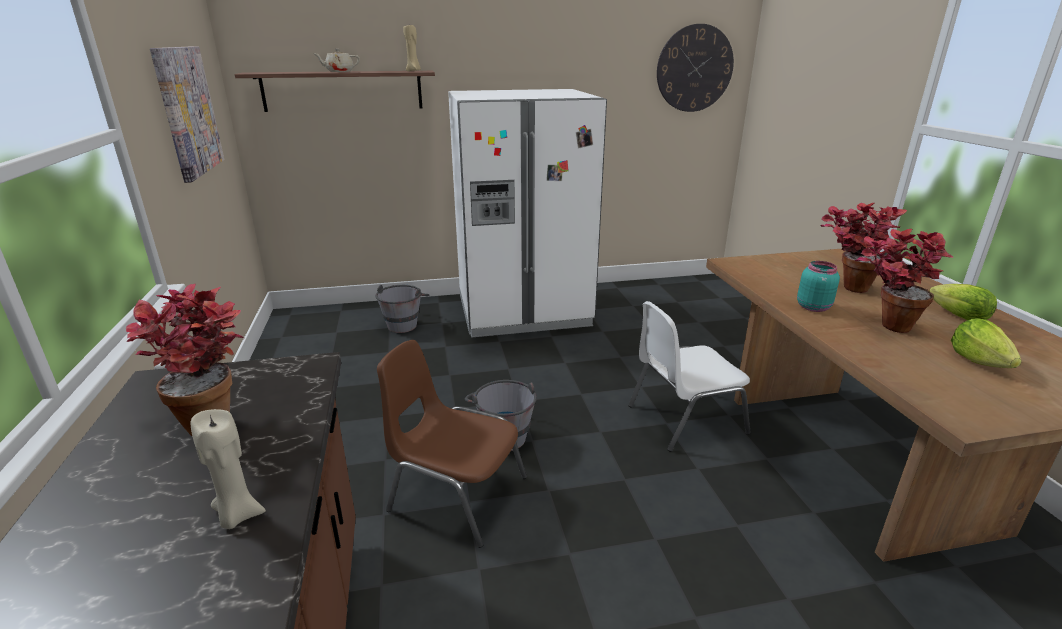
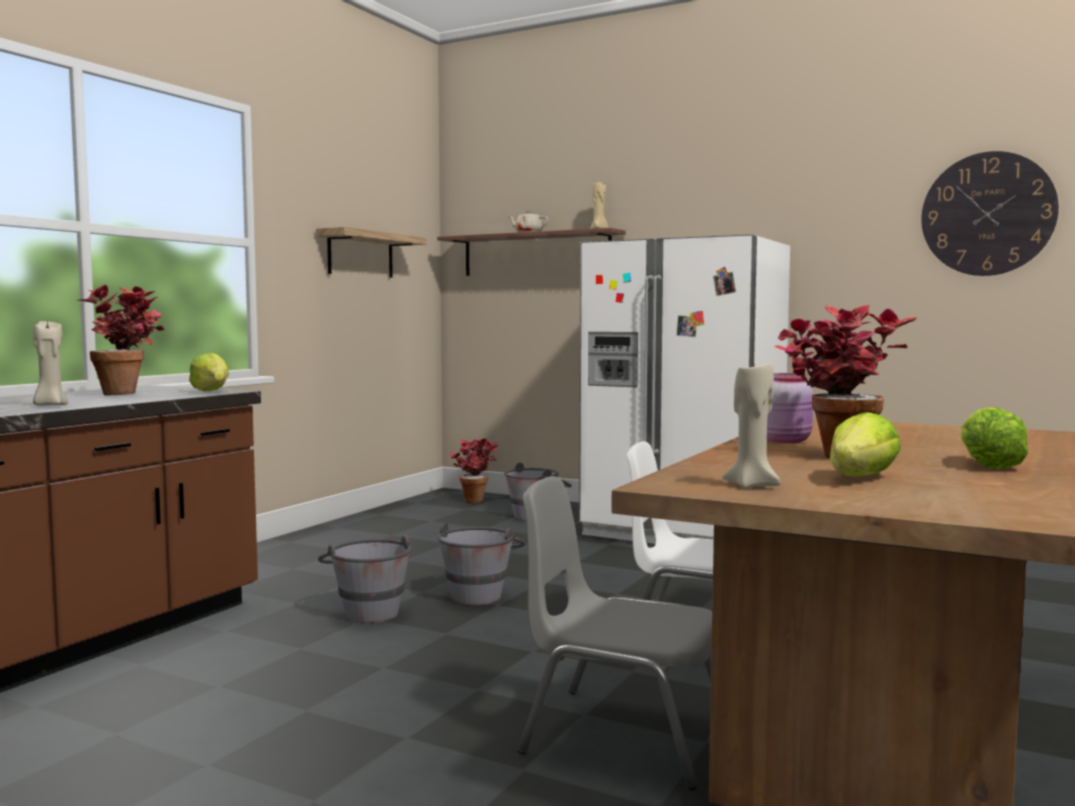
camera: 40 degrees right, 20 degrees down
(188, 111) = (360, 254): picture -> shelf
(299, 374) = (212, 392): none -> lettuce
(456, 494) = (367, 610): brown chair -> grey bucket
(776, 530) = (622, 733): none -> grey chair
(813, 307) = (787, 441): turquoise jar -> pink jar
(846, 286) = (904, 440): potted plant -> potted plant (474, 500)
(984, 399) = (752, 485): none -> beige candle

